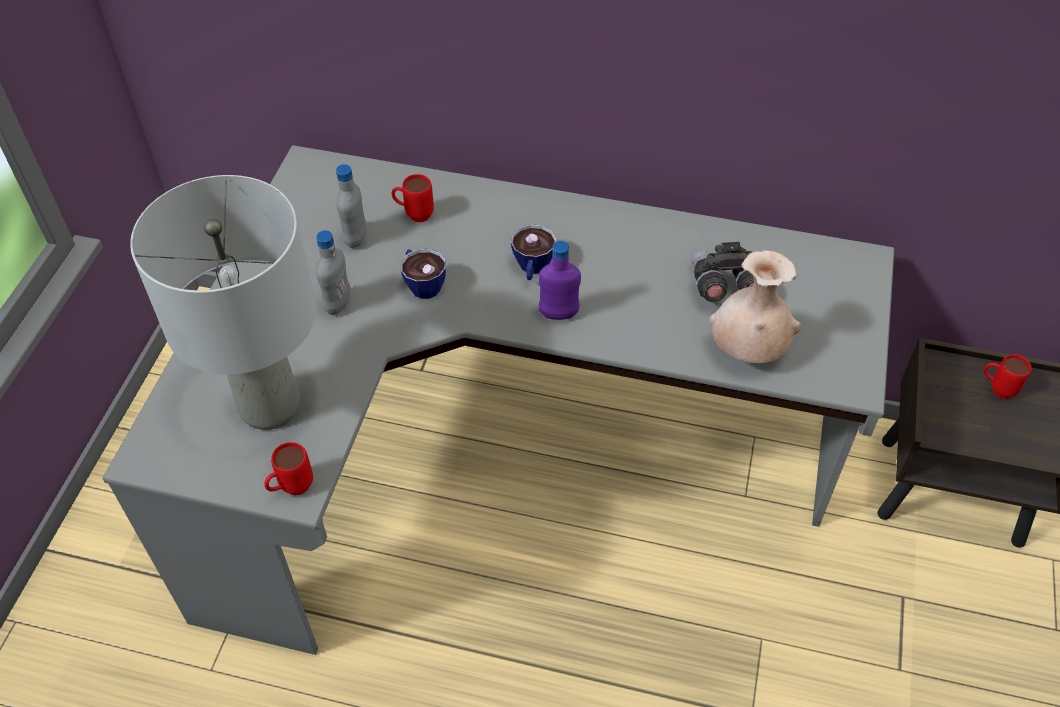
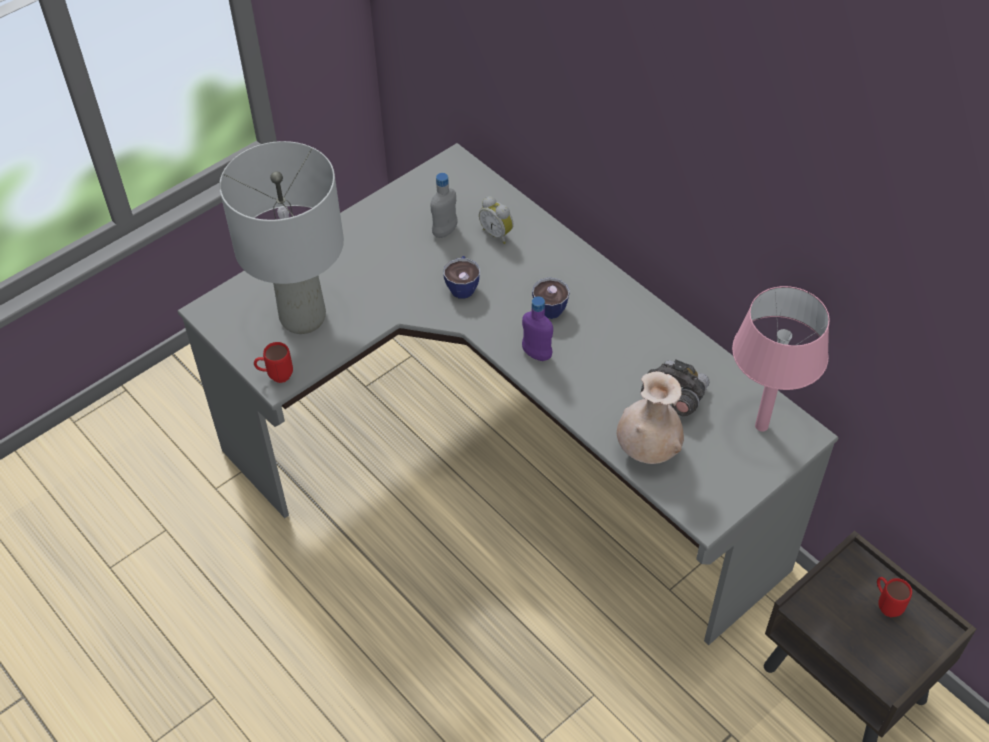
camera: 35 degrees right, 0 degrees up
(338, 303) = (397, 271): grey bottle -> none
(414, 214) = (497, 233): red mug -> alarm clock
(824, 273) = (761, 426): none -> pink table lamp

